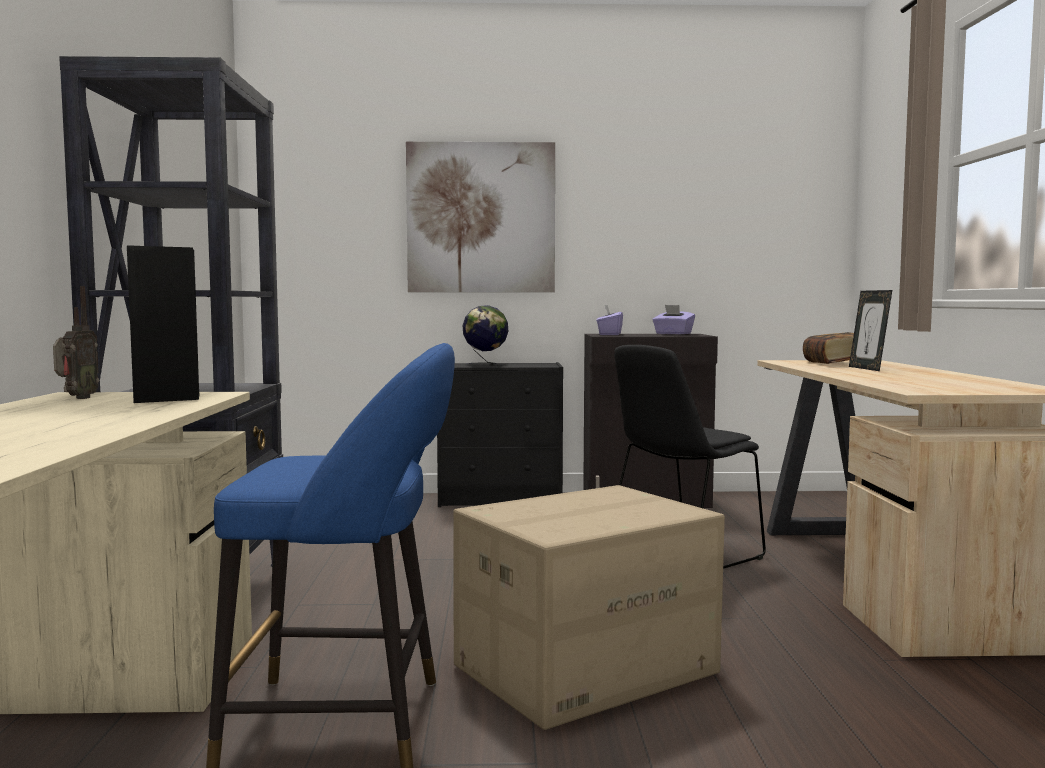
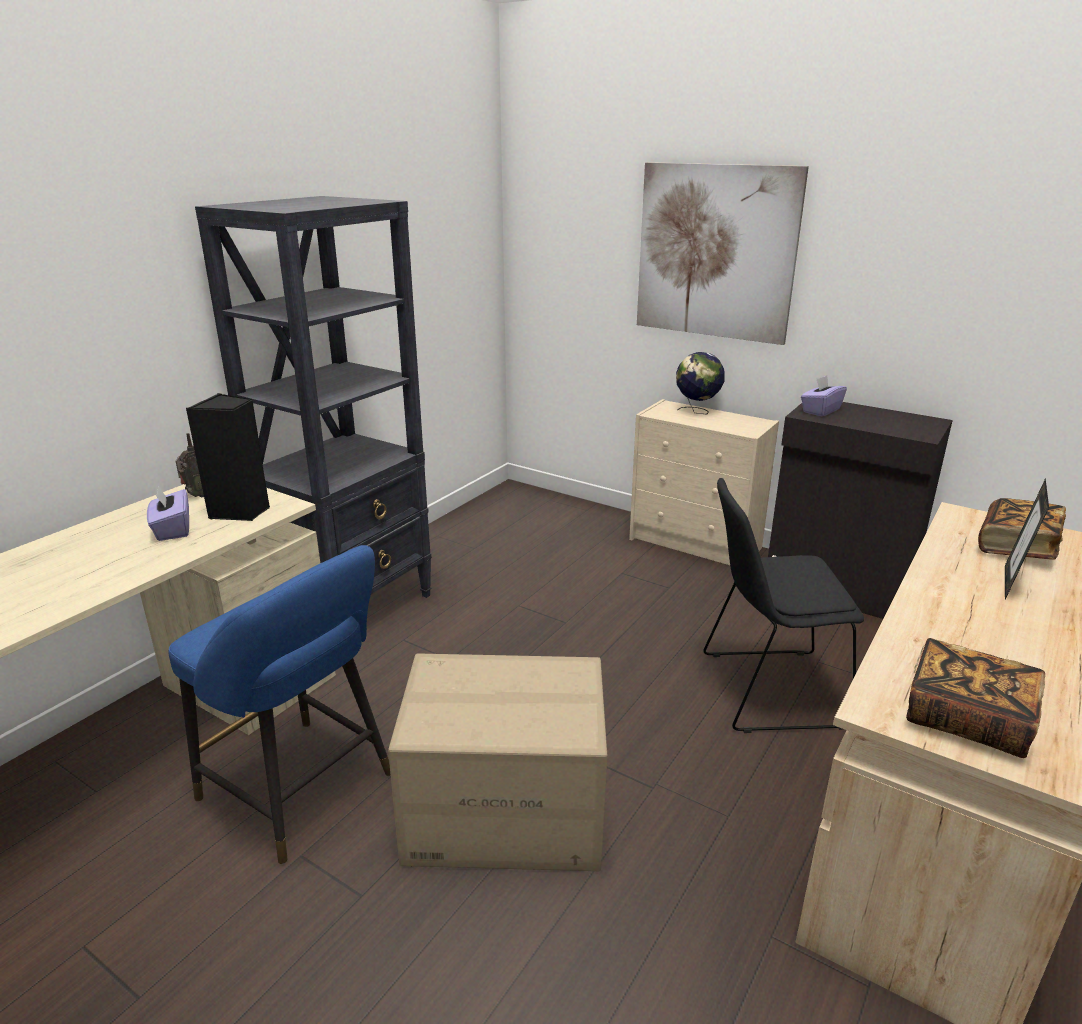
camera: 35 degrees right, 20 degrees up
(502, 499) = (696, 544): black dresser -> beige dresser
(673, 334) = (906, 418): purple tissue box -> purple tissue box (172, 530)
(967, 388) = (967, 719): none -> book

